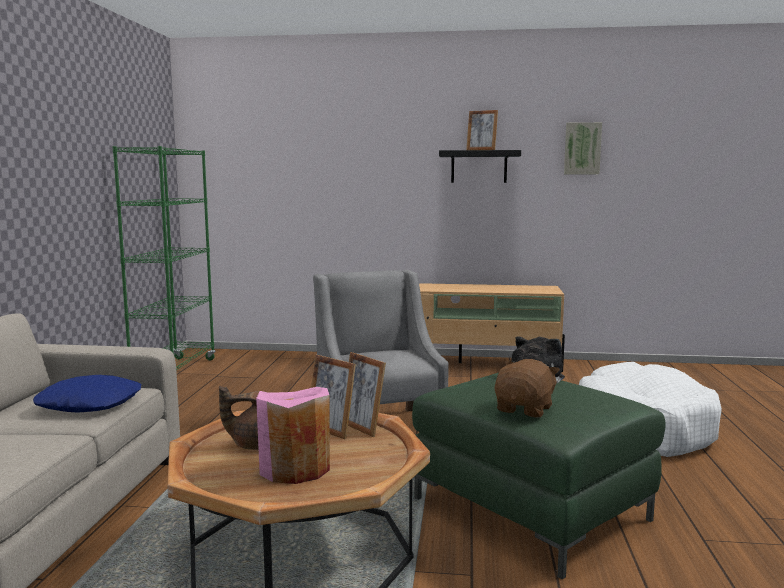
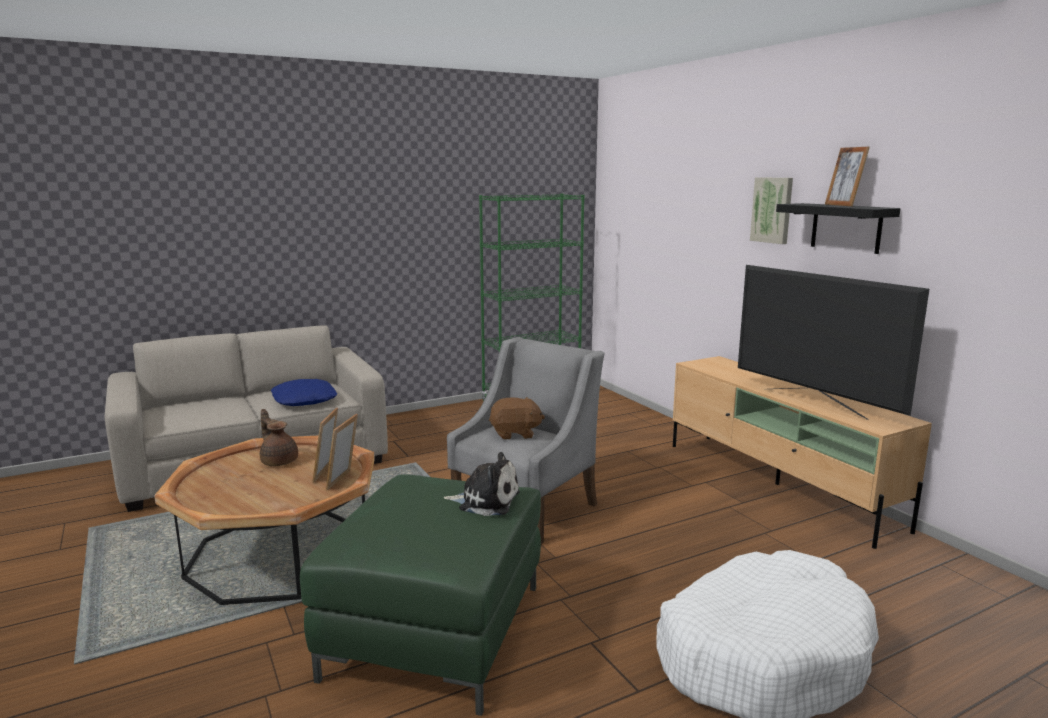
camera: 55 degrees right, 5 degrees up
(295, 468) = (244, 485): pink vase -> none
(495, 290) = (814, 403): none -> television
(525, 409) = (377, 518): brown plush toy -> brown plush toy (515, 434)
(582, 148) = (999, 209): picture -> picture (772, 210)

